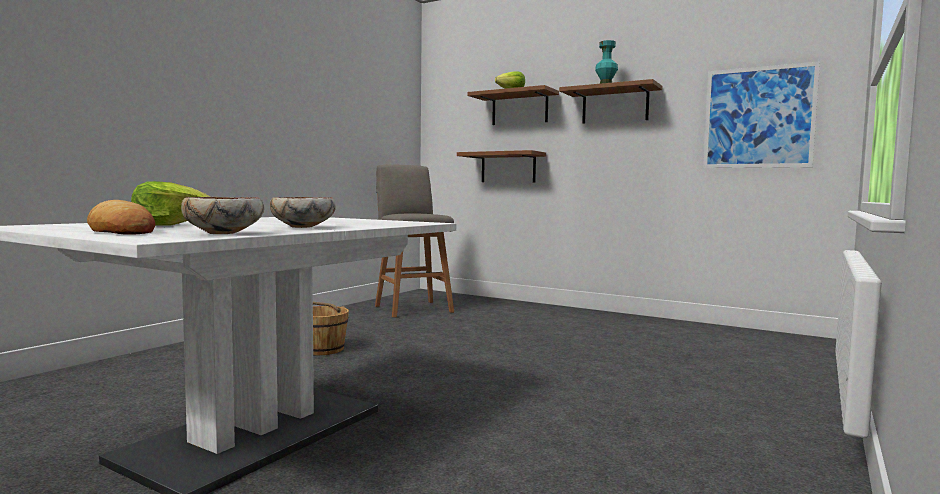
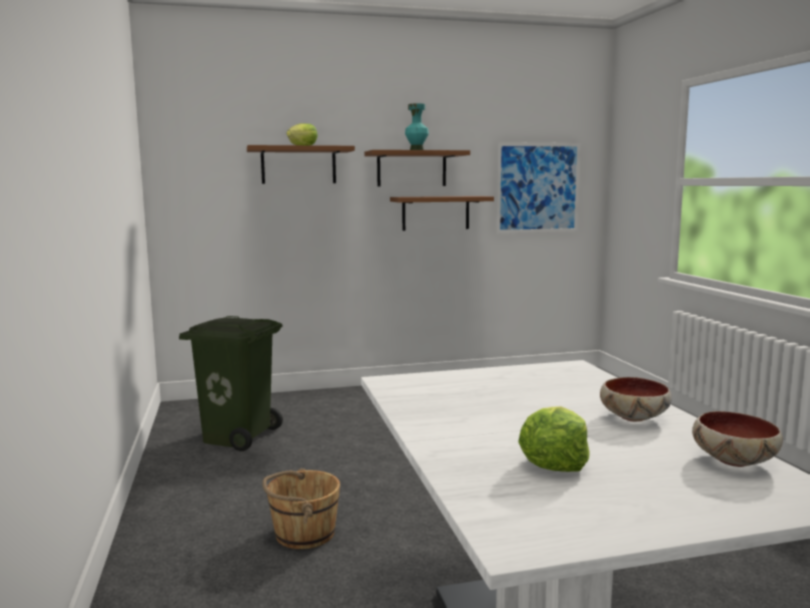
camera: 45 degrees left, 5 degrees up
(122, 231) = (667, 496): bread -> none
(412, 308) = (238, 436): grey stool -> green trash can
(508, 167) = (287, 236): brown shelf -> brown shelf (435, 213)

